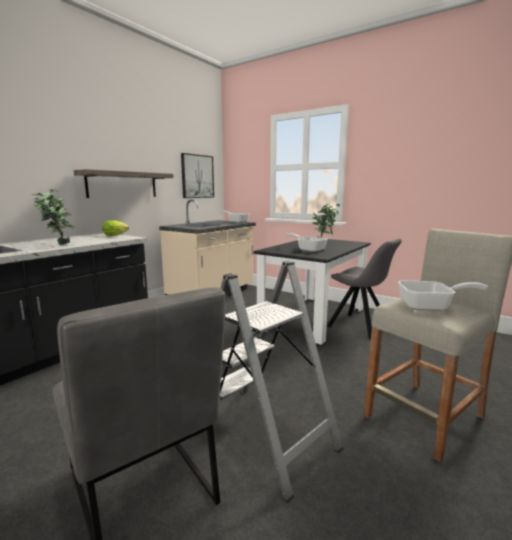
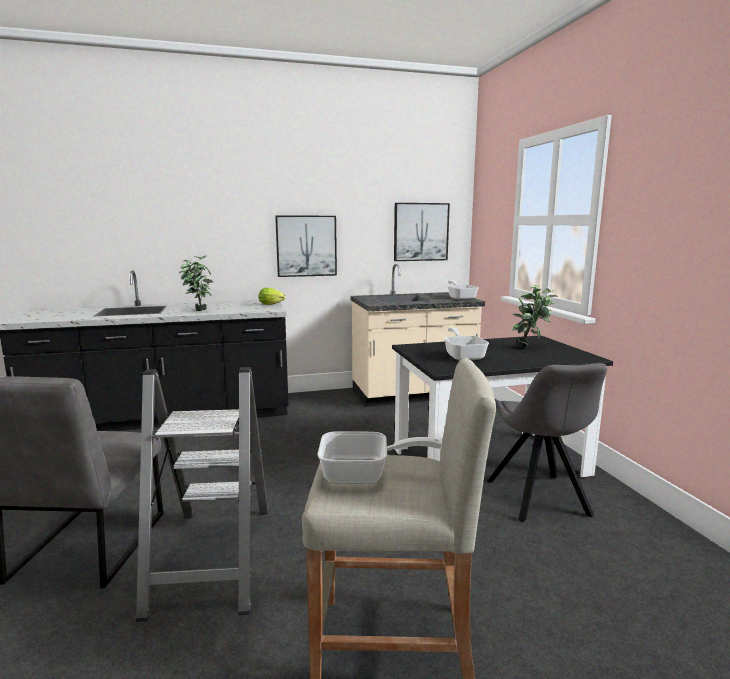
camera: 40 degrees right, 0 degrees up
(122, 185) = (306, 246): shelf -> picture
(430, 307) = (364, 474): frying pan -> frying pan turned 45 degrees counterclockwise

